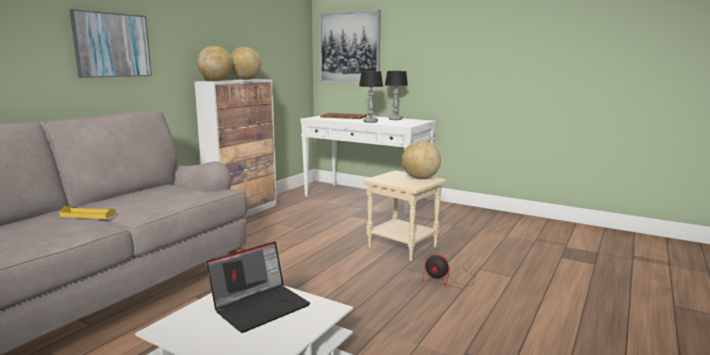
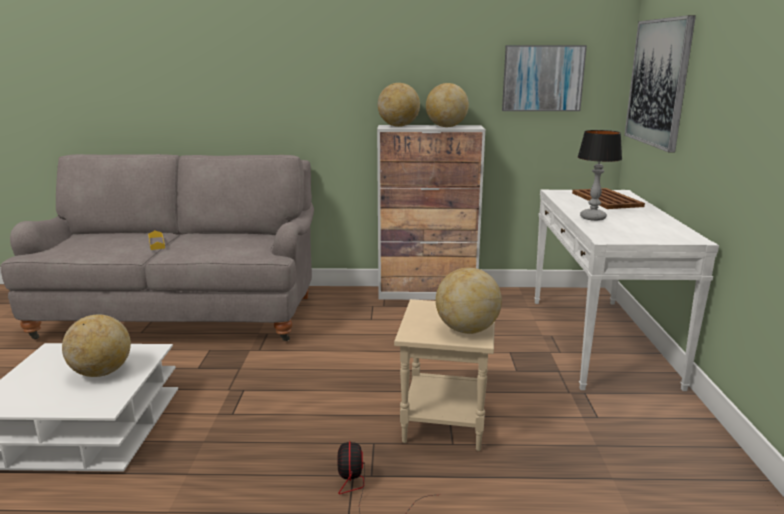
camera: 60 degrees right, 5 degrees up
(112, 45) = (281, 84): picture -> picture (542, 78)
(261, 306) = (102, 372): laptop -> globe
(395, 119) = (655, 223): table lamp -> none

